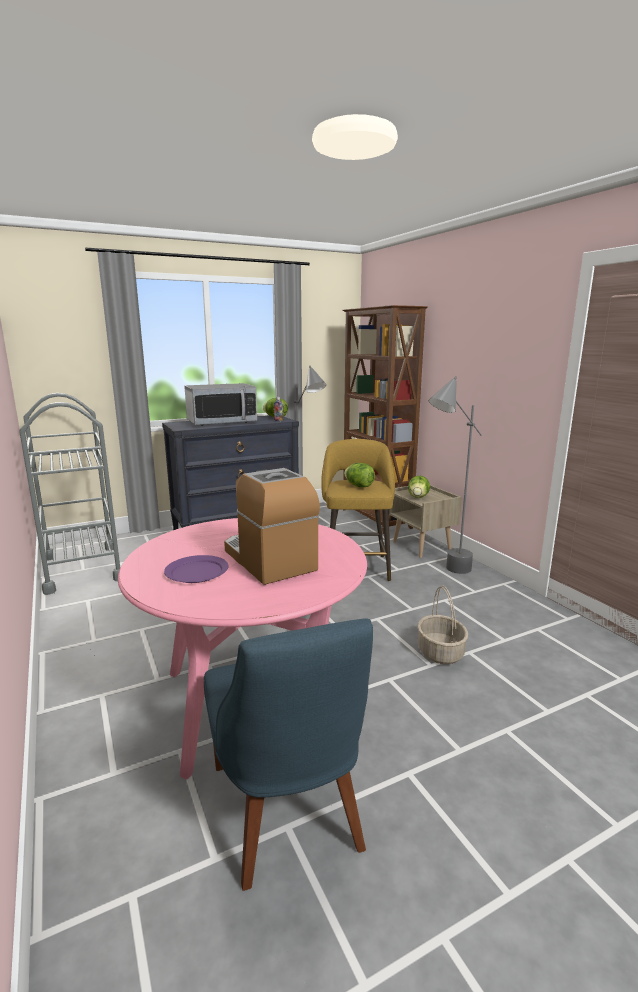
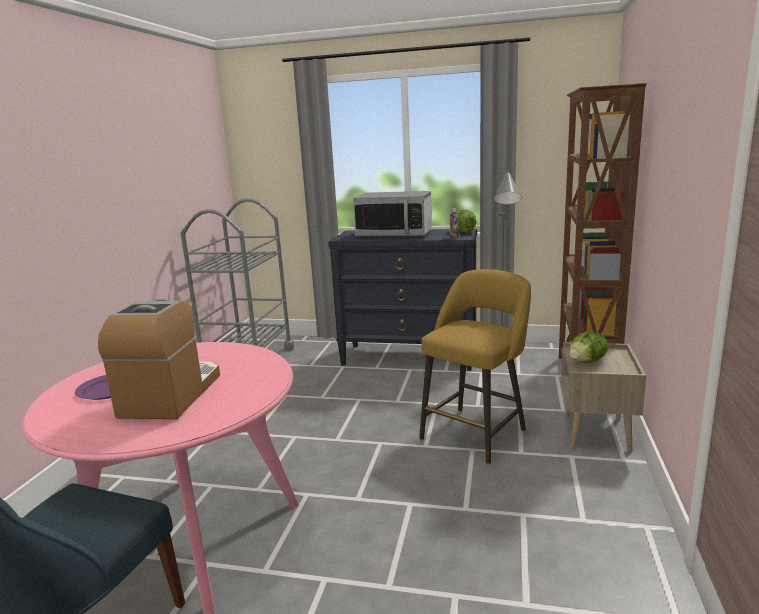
camera: 40 degrees right, 0 degrees up
(359, 486) = (468, 332): lettuce -> none
(441, 653) = (420, 578): basket -> none
(445, 574) = (575, 480): grey floor lamp -> none

